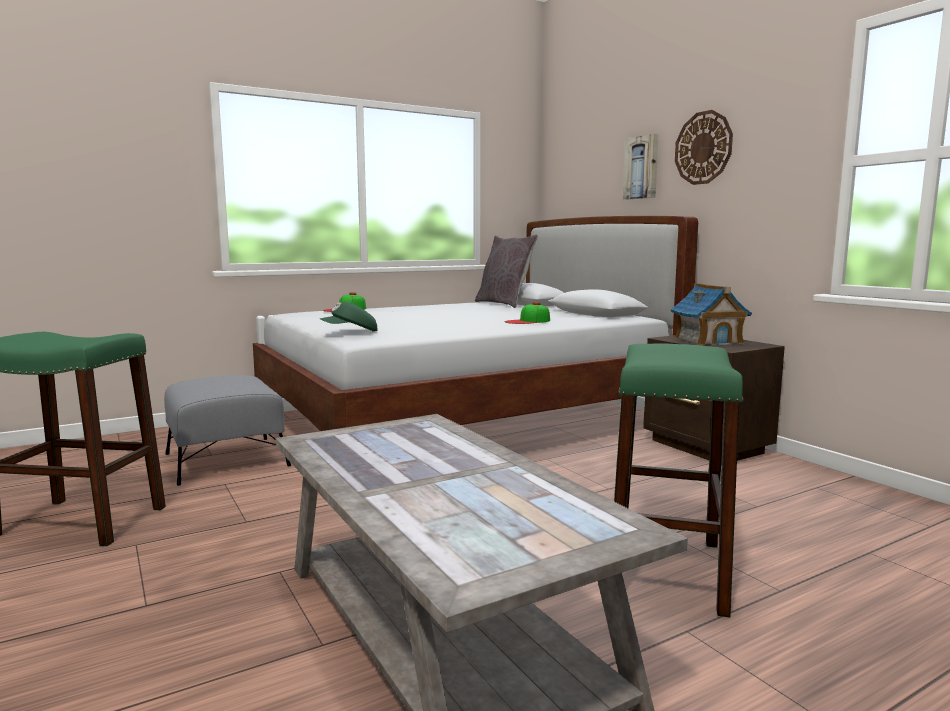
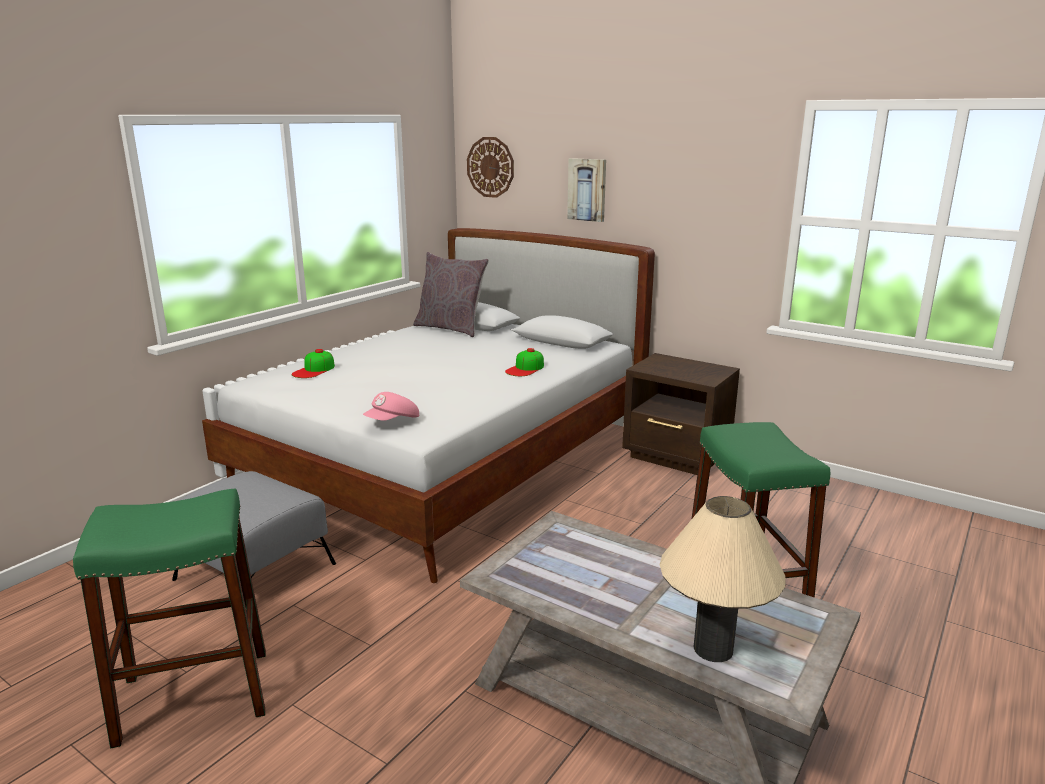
camera: 25 degrees left, 10 degrees up
(350, 332) = (393, 422): green cap -> pink cap
(436, 525) = (713, 649): none -> beige table lamp
(703, 148) = (656, 182): wall clock -> wall clock (490, 167)
(708, 341) = (678, 368): toy house -> none

